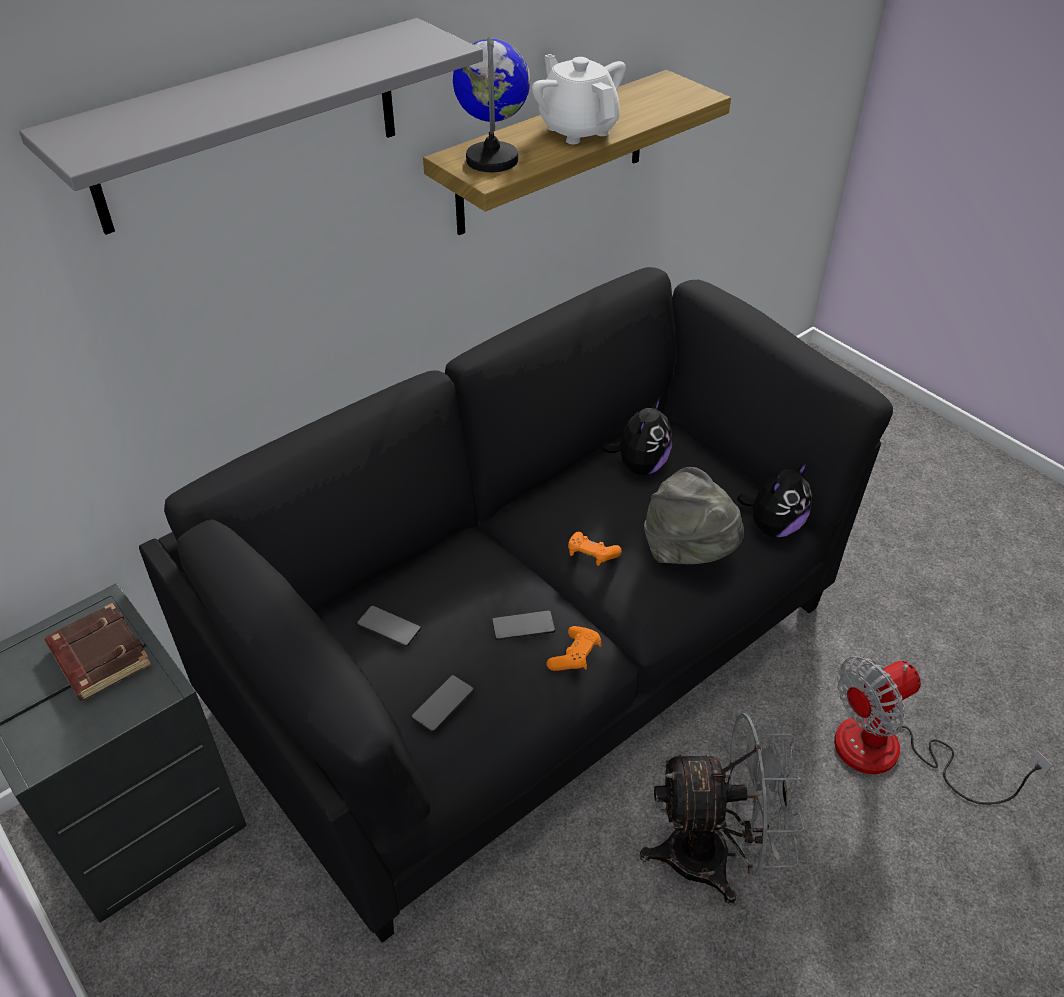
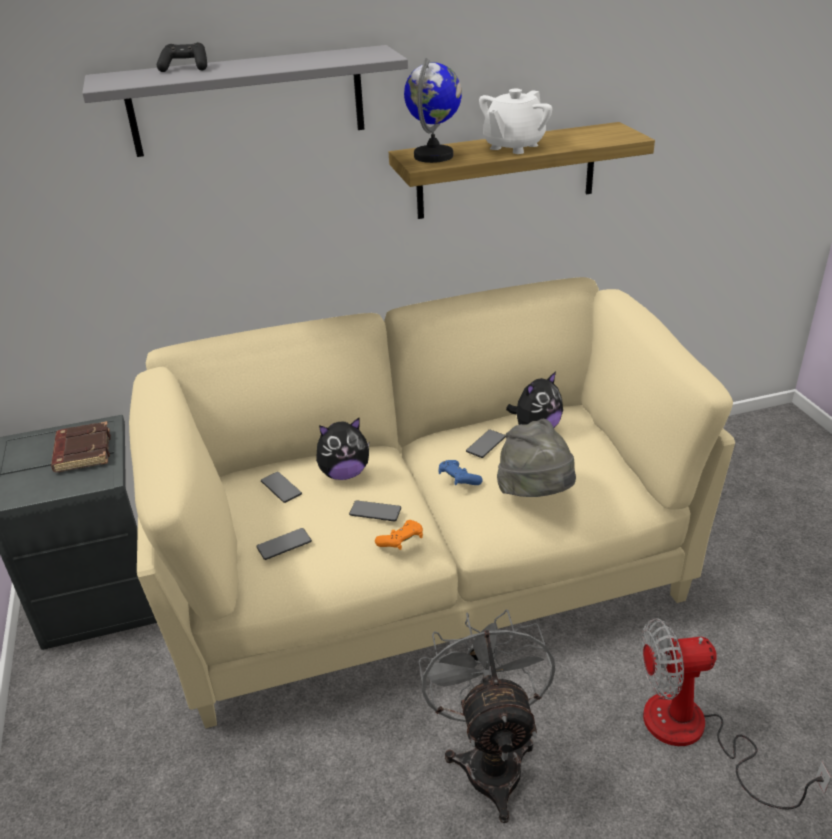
camera: 25 degrees right, 10 degrees down
(176, 100) = (185, 68): none -> black game controller
(530, 659) = (423, 572): black sofa -> beige sofa
(578, 130) = (513, 147): white teapot -> white teapot turned 135 degrees counterclockwise
(591, 556) = (458, 480): orange game controller -> blue game controller
(596, 500) = (486, 444): none -> phone
(715, 855) = (490, 759): grey fan -> grey fan turned 120 degrees counterclockwise
(773, 526) = (624, 496): plush toy -> plush toy (344, 473)

